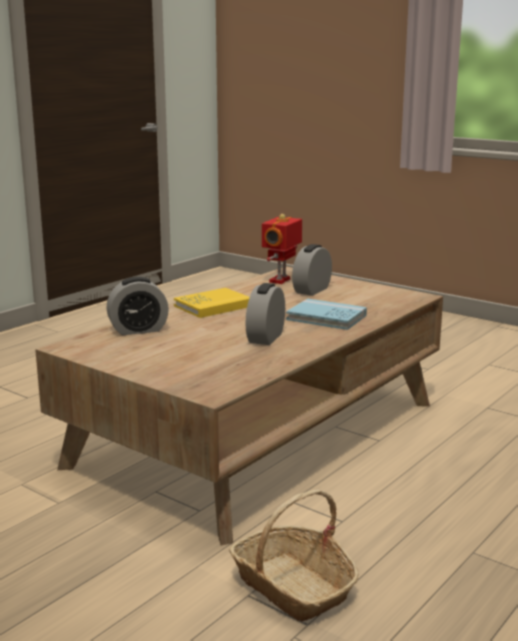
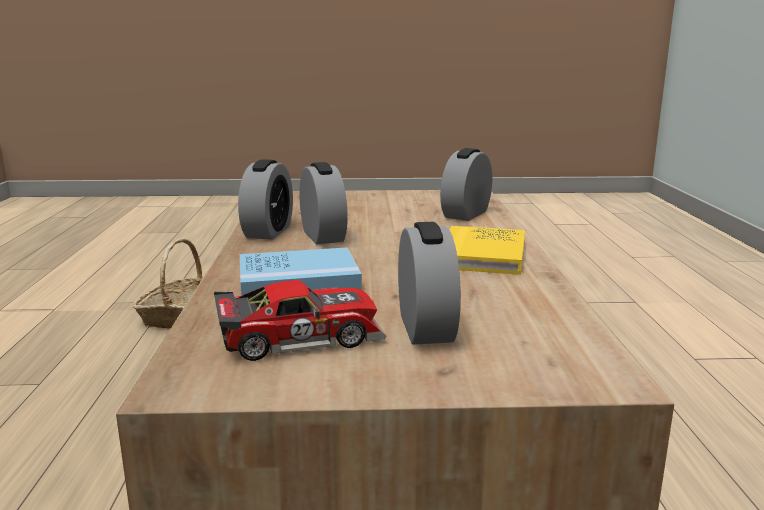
camera: 140 degrees right, 0 degrees up
(281, 281) = (537, 337): toy robot -> none
(293, 350) = (268, 232): none -> alarm clock
(361, 299) = (299, 335): none -> toy car

